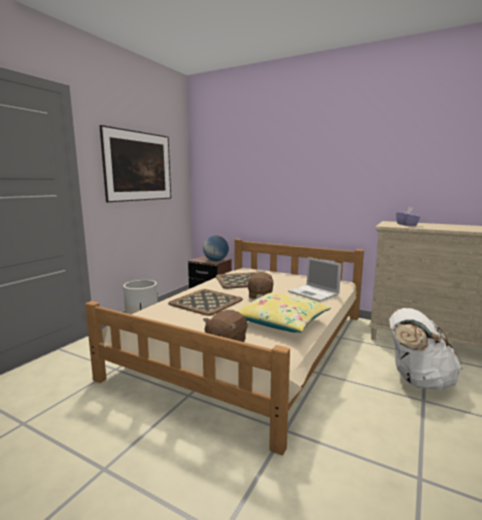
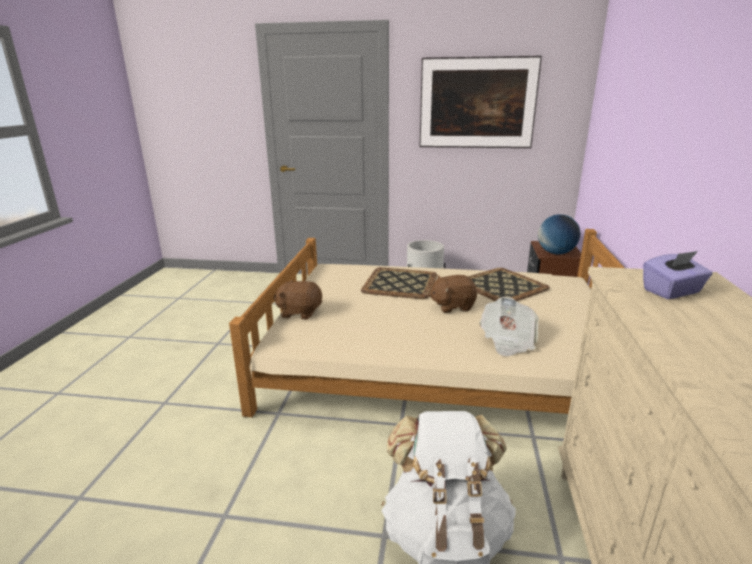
camera: 70 degrees right, 10 degrees up
(281, 321) = (373, 331): yellow pillow -> none
(314, 293) = (507, 341): laptop -> newspaper

